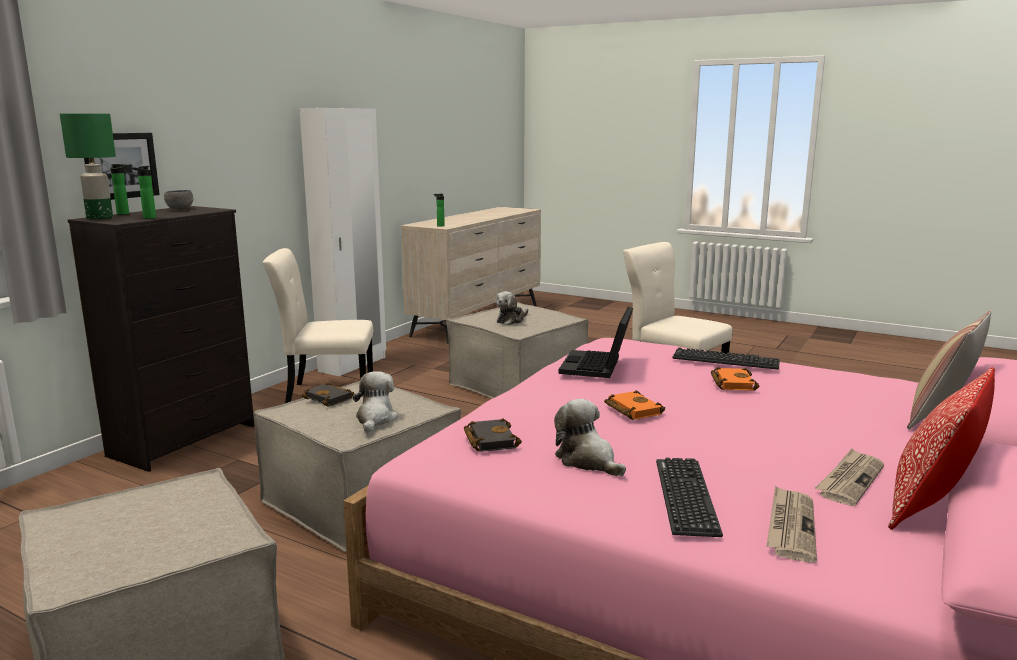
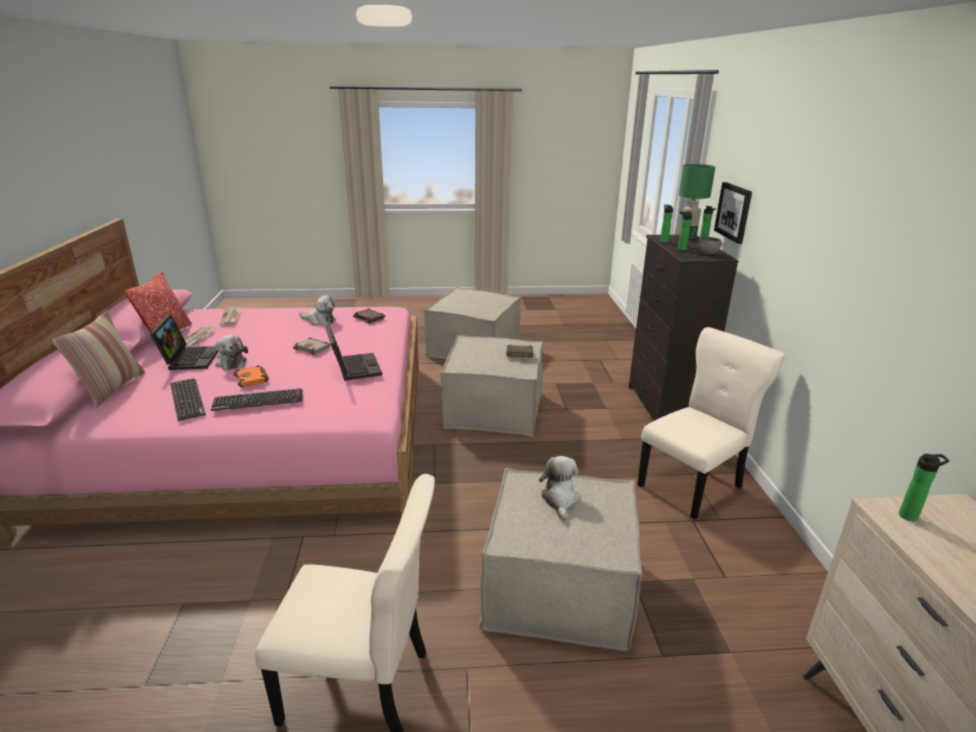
camera: 145 degrees right, 10 degrees up
(180, 213) = (680, 249): none -> bottle
(353, 364) = (776, 544): white wardrobe -> none
(375, 419) = (471, 351): plush toy -> plush toy (231, 362)
(631, 410) = (313, 348): orange book -> grey book
(686, 496) = (272, 317): keyboard -> keyboard (187, 399)
(842, 434) = (189, 358): none -> laptop

